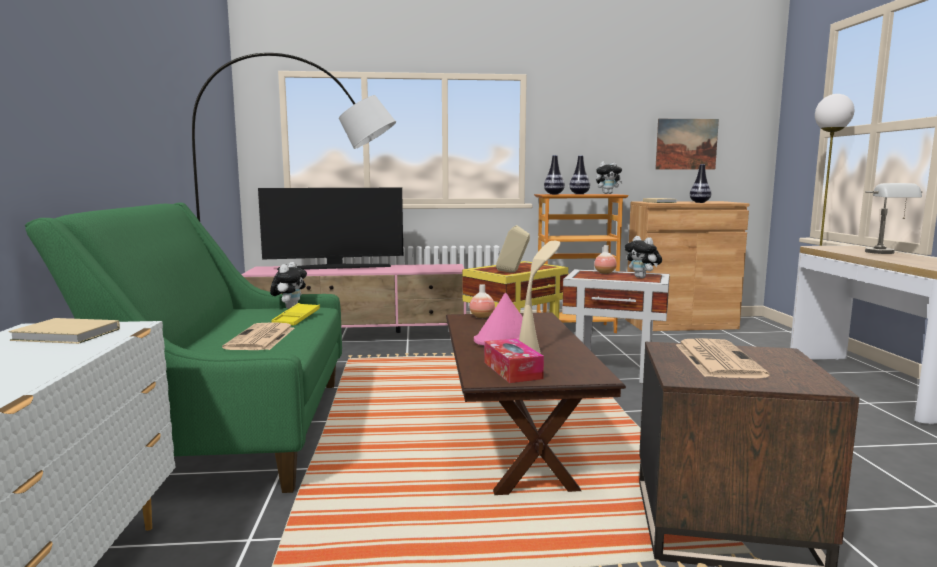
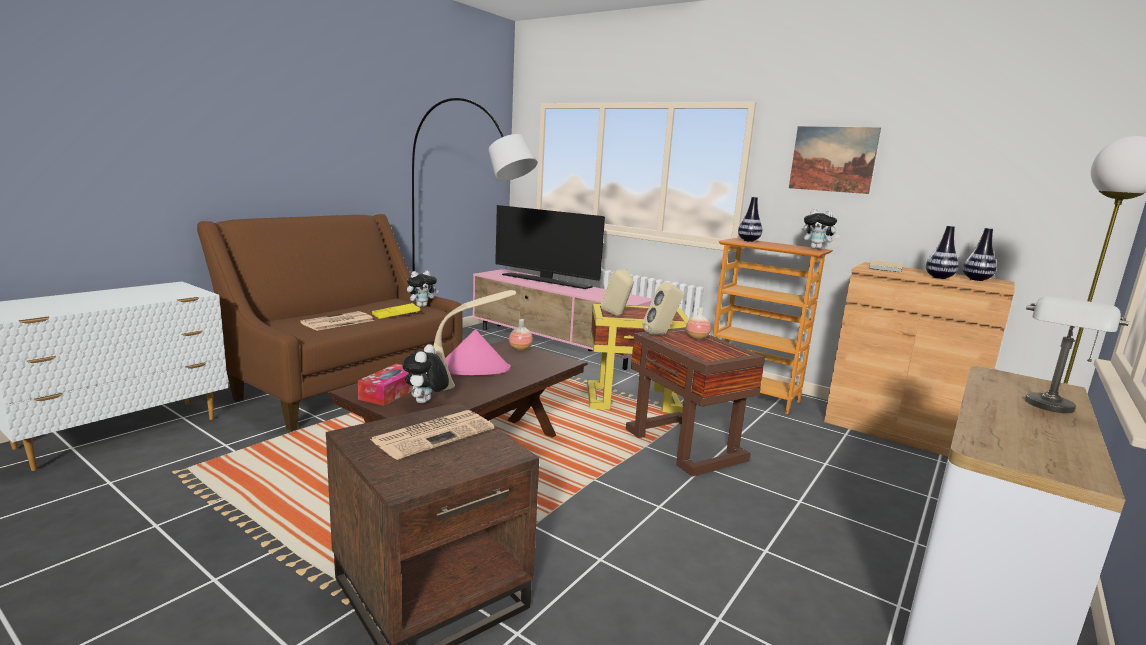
camera: 40 degrees right, 5 degrees up
(67, 335) = (164, 292): beige book -> none
(233, 431) = (346, 384): green sofa -> brown sofa
(579, 194) = (778, 244): vase -> vase (976, 279)
(581, 275) = (661, 334): none -> beige speaker
(615, 370) = (685, 445): white side table -> brown side table
(642, 277) = (713, 352): plush toy -> plush toy (425, 402)
(686, 144) = (964, 195): picture -> picture (832, 159)

